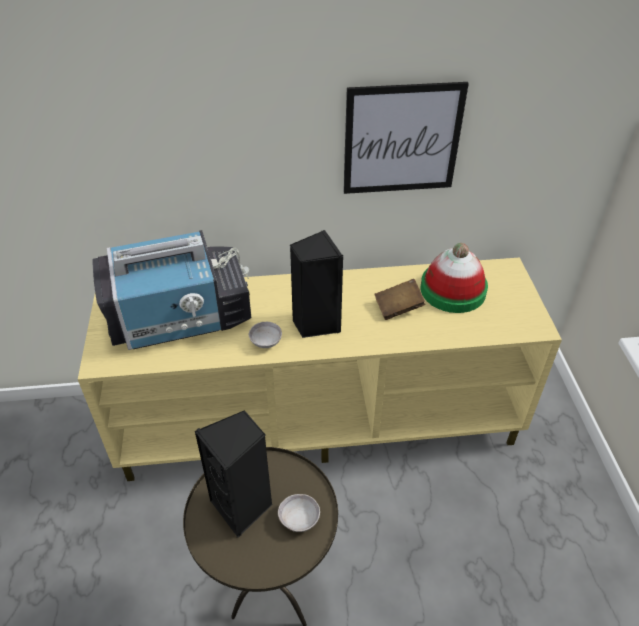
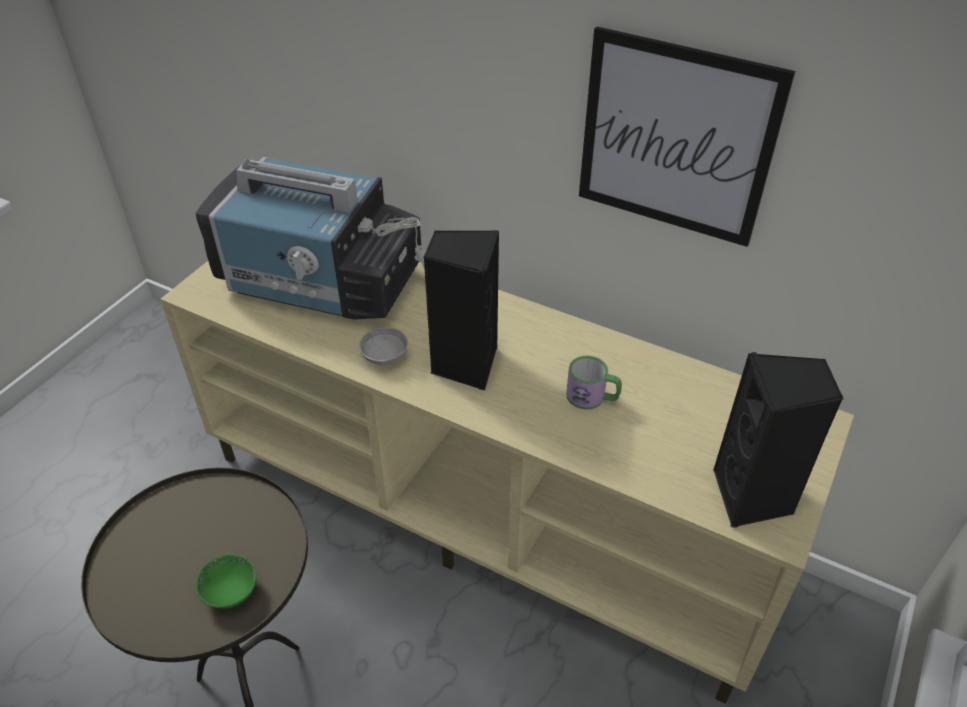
camera: 35 degrees right, 0 degrees up
(243, 506) = (189, 536): black speaker -> black speaker (753, 497)
(299, 519) = (230, 591): grey bowl -> green bowl
(398, 308) = (592, 397): brown book -> mug
(453, 290) = (696, 411): hat -> none

